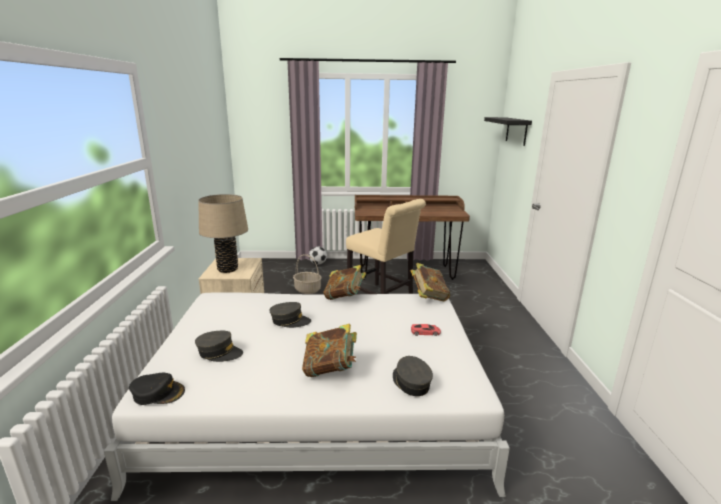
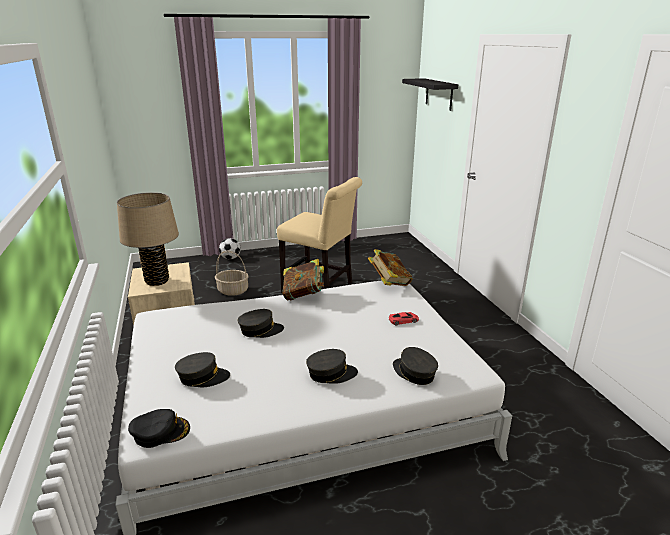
camera: 15 degrees left, 5 degrees up
(330, 369) = (331, 373): book -> grey cap
(405, 272) = (333, 256): brown desk -> none

